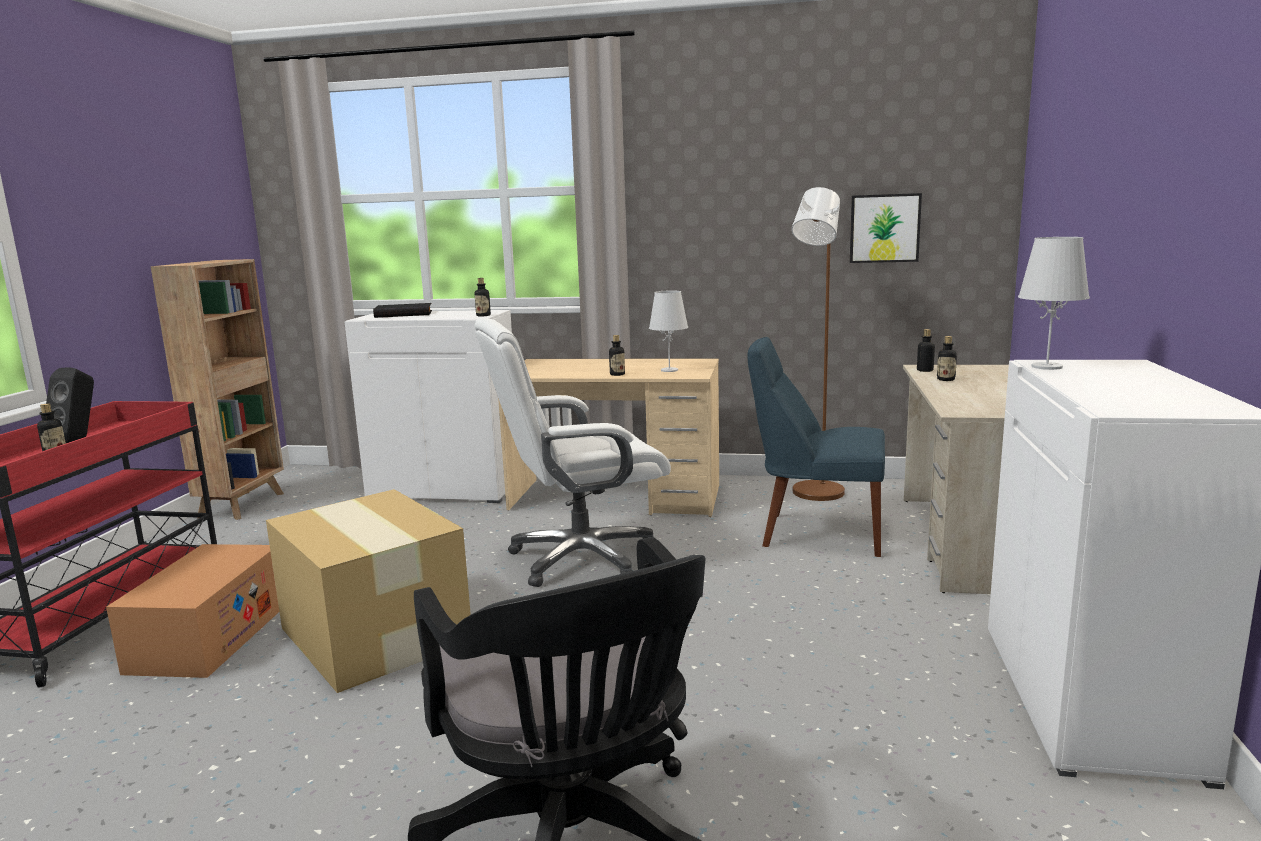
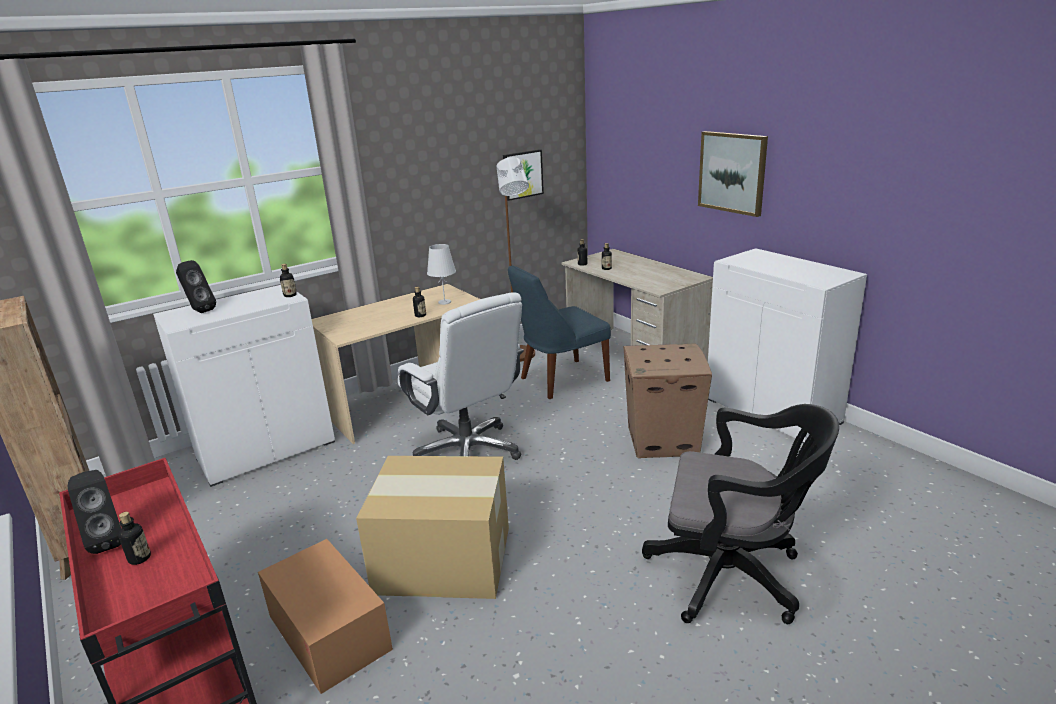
camera: 45 degrees left, 10 degrees up
(404, 314) = (199, 311): black book -> black speaker
(580, 558) = (468, 452): white office chair -> white office chair turned 60 degrees counterclockwise
(817, 650) = (663, 440): none -> cardboard box
(1047, 367) = (739, 262): white table lamp -> none
(1139, 209) = (732, 172): none -> picture

